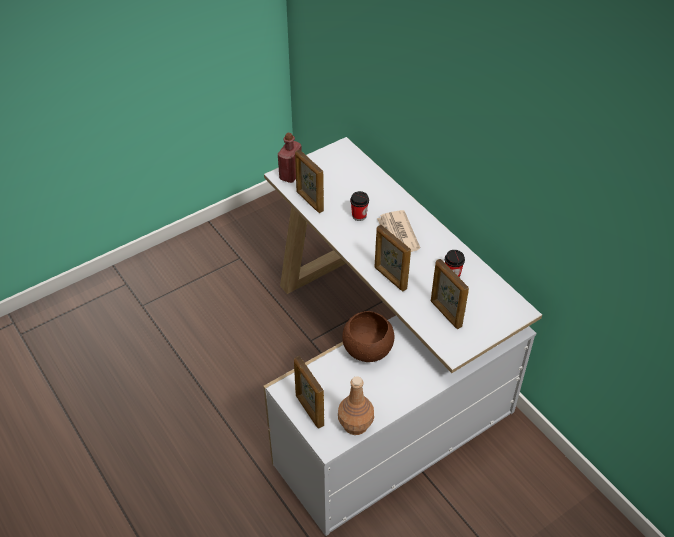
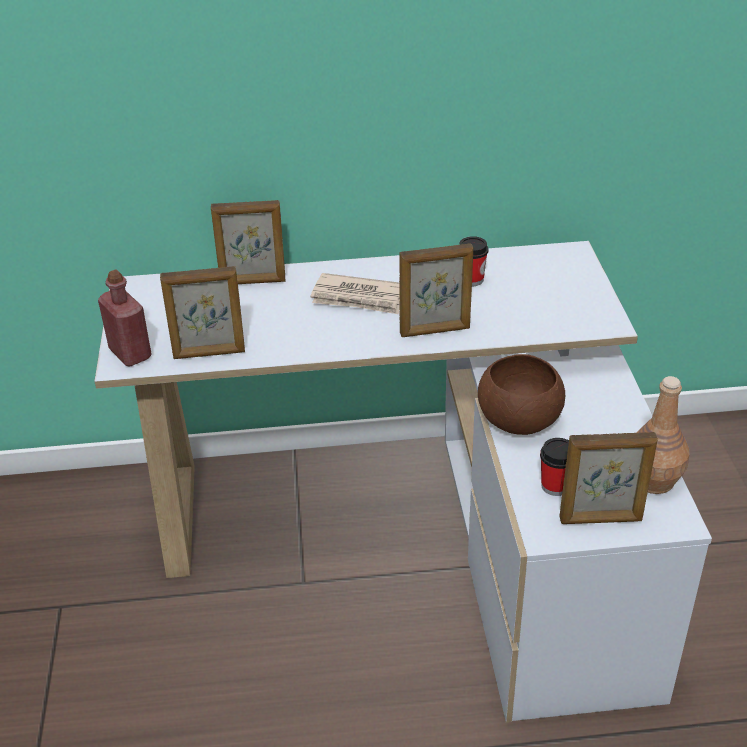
camera: 60 degrees left, 10 degrees down
(359, 216) = (288, 318): cup -> cup (555, 486)
(445, 314) = (537, 308): picture frame -> picture frame (253, 282)

